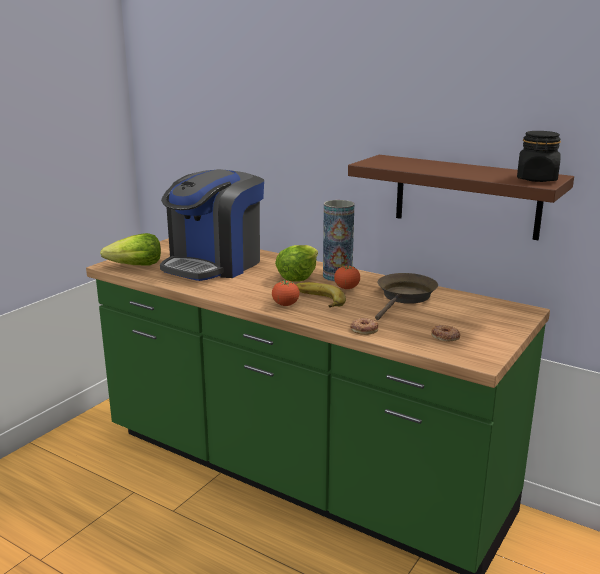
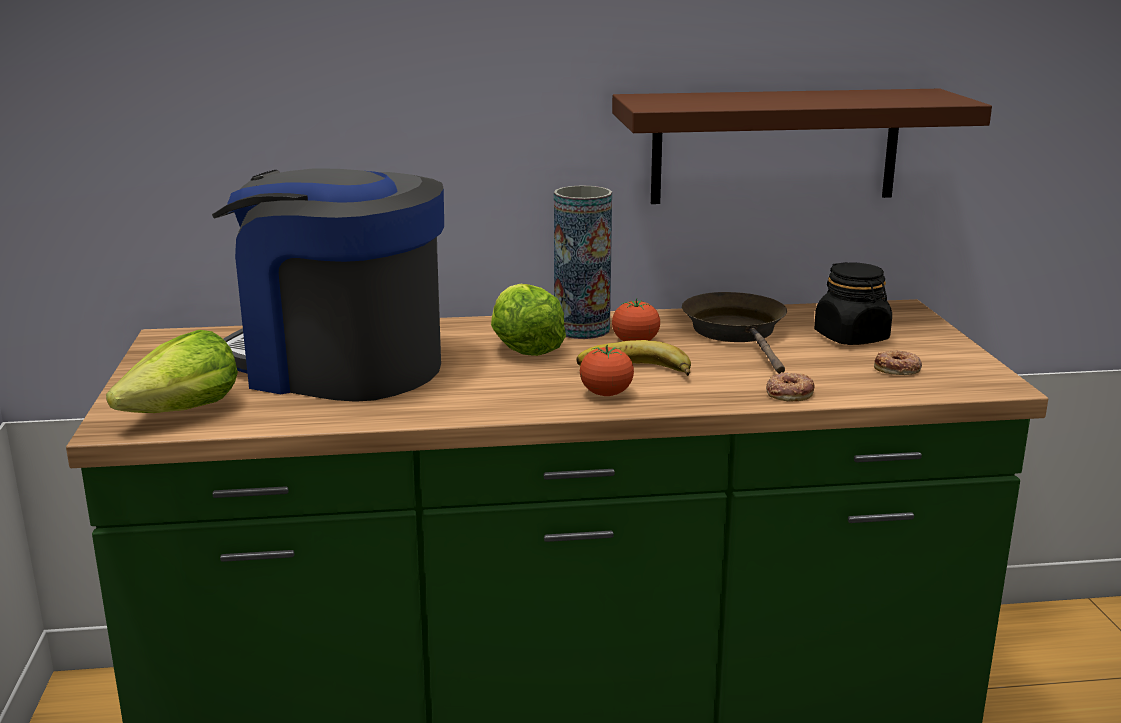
camera: 40 degrees left, 0 degrees up
(214, 264) = (338, 366): coffee machine -> coffee machine turned 120 degrees clockwise
(537, 179) = (928, 96): black jar -> black jar (851, 337)

